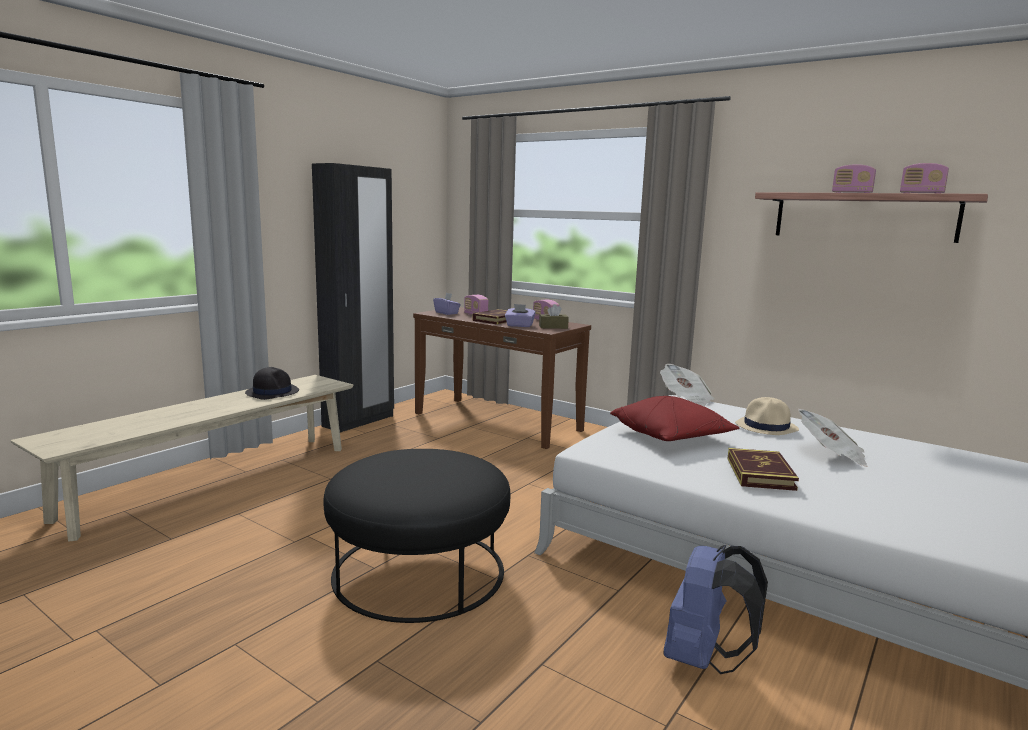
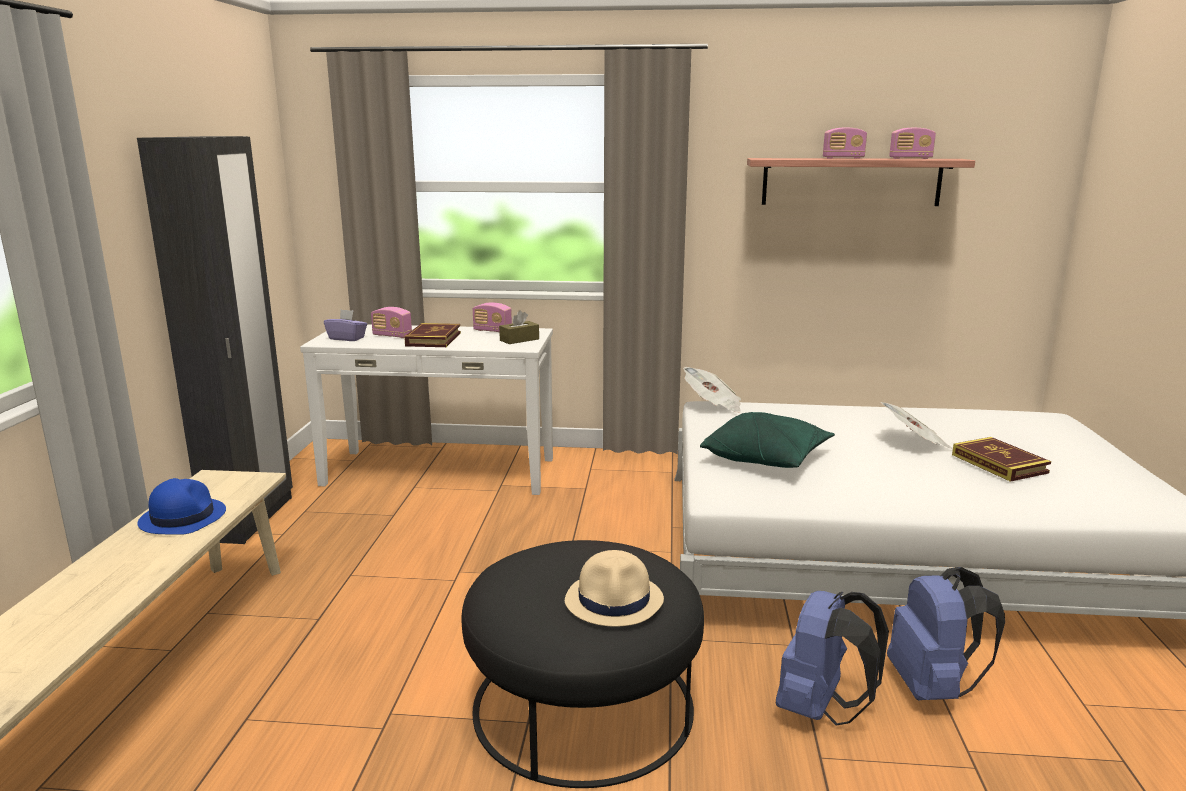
camera: 30 degrees left, 5 degrees up
(272, 392) = (182, 517): black hat -> blue hat
(497, 421) = (440, 471): brown console table -> white console table
(519, 325) = (477, 344): purple tissue box -> none
(583, 636) = (821, 709): none -> blue backpack
(671, 437) = (766, 458): red pillow -> green pillow
(760, 473) = (894, 482): book -> book (999, 463)
(767, 427) = (827, 423): beige hat -> beige hat (615, 600)

